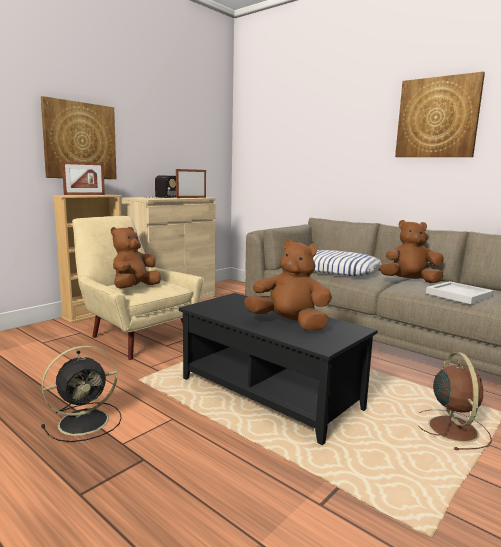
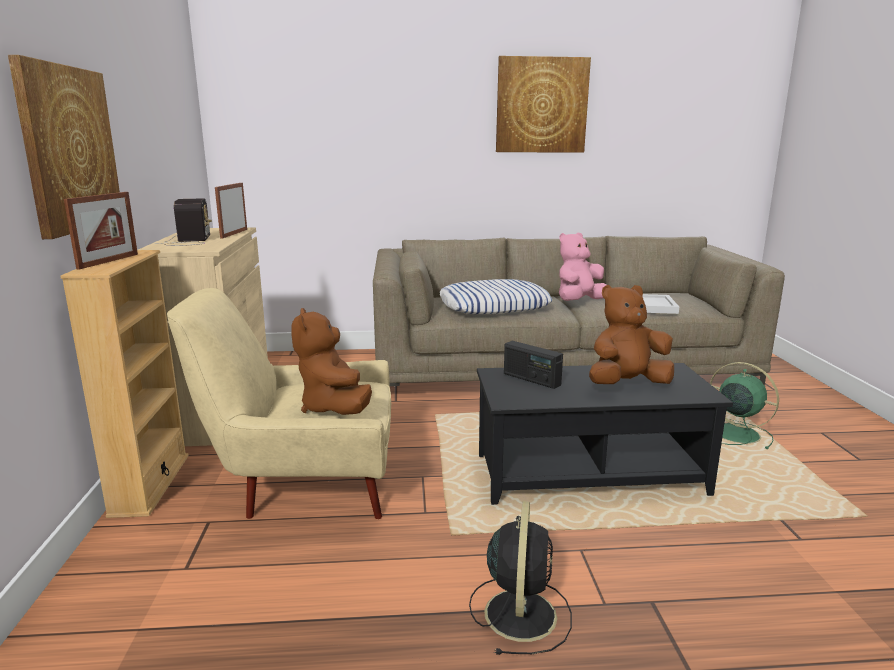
camera: 45 degrees left, 5 degrees up
(243, 304) = (531, 379): none -> radio
(409, 281) = (579, 302): brown plush toy -> pink plush toy
(452, 428) = (734, 433): brown fan -> green fan

